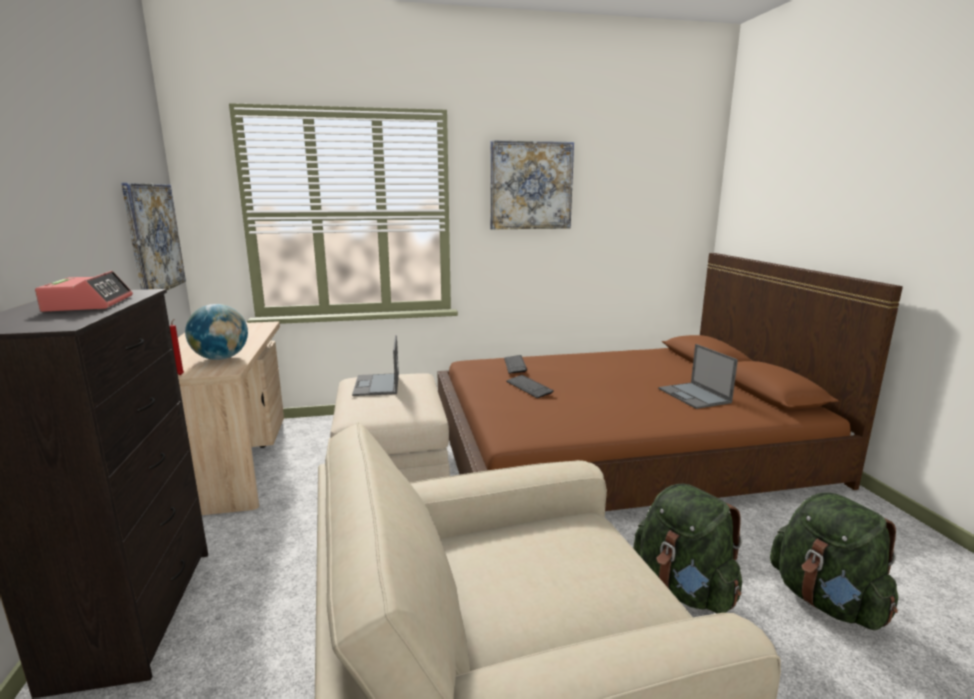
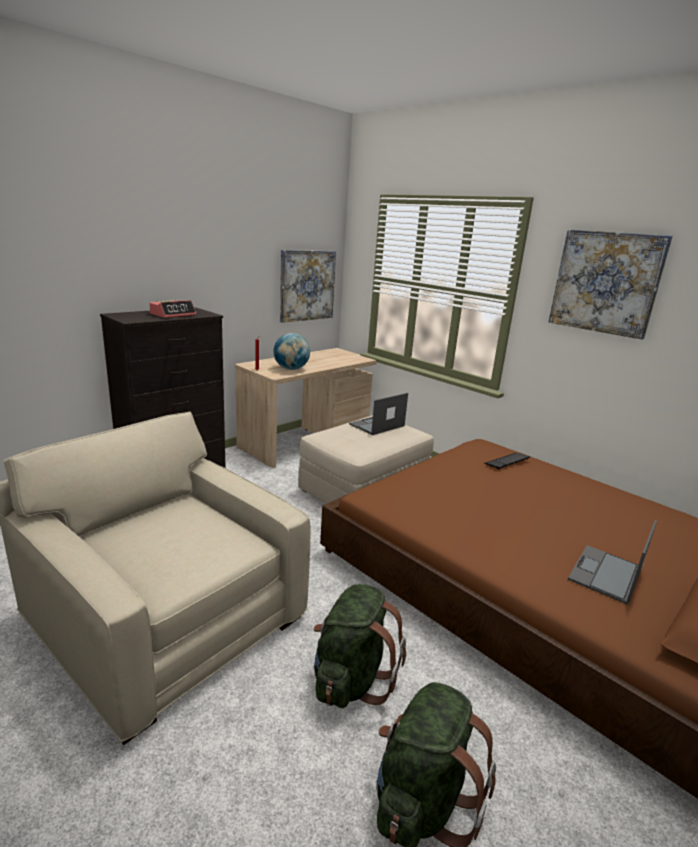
camera: 55 degrees right, 5 degrees up
(529, 387) = (471, 479): keyboard -> none

